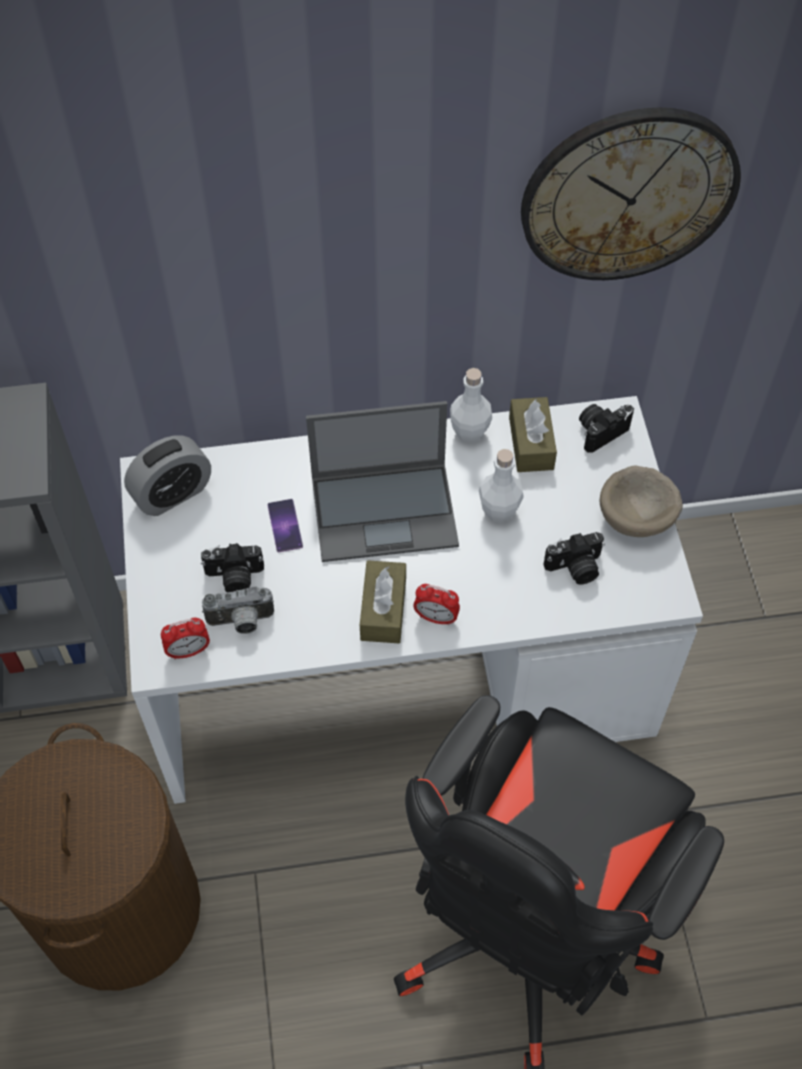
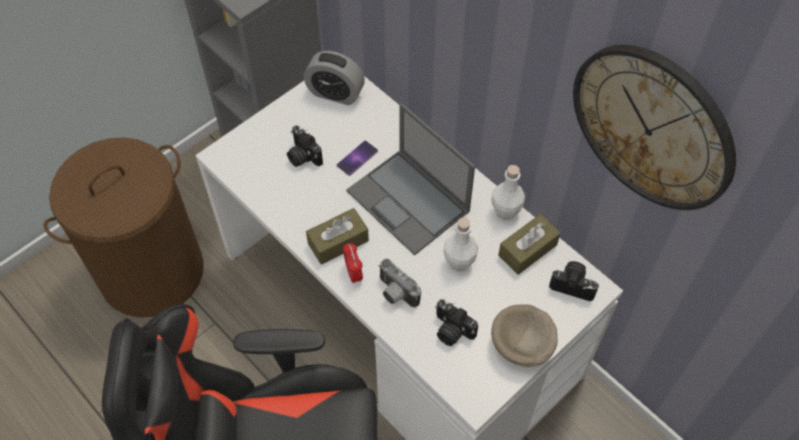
camera: 55 degrees right, 0 degrees up
(188, 651) = (239, 164): alarm clock -> none
(241, 622) = (275, 177): camera -> camera (395, 293)

